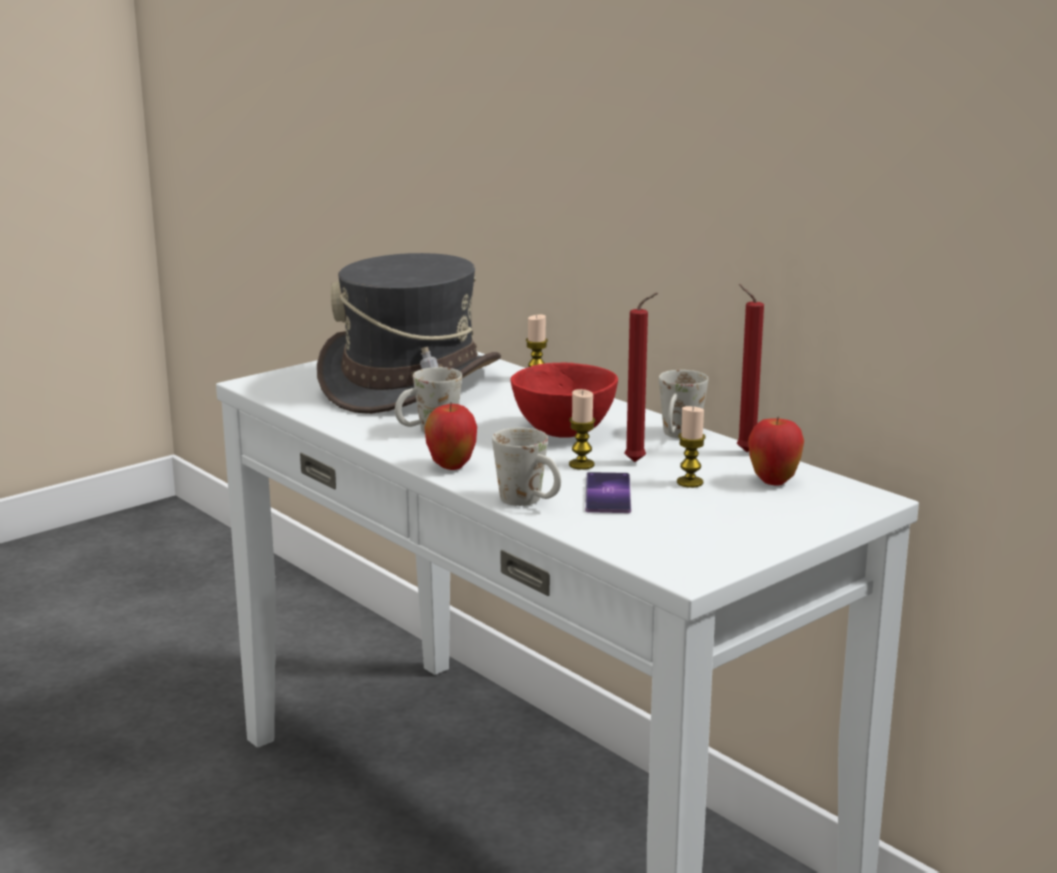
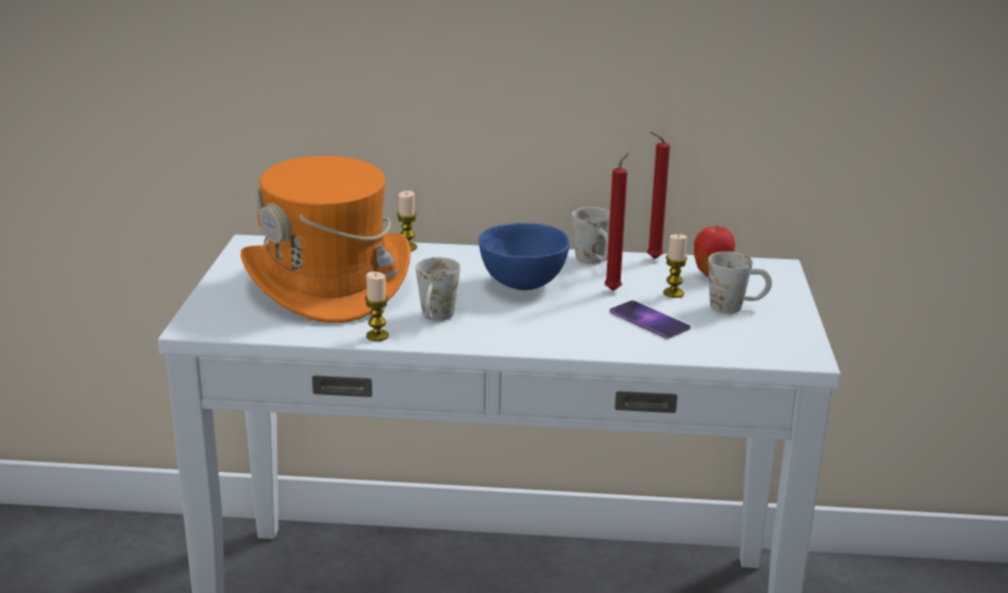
camera: 45 degrees left, 5 degrees up
(411, 384) = (328, 283): grey hat -> orange hat
(451, 467) = (515, 340): apple -> none
(530, 502) = (622, 345): white mug -> white mug (736, 307)
(562, 433) = (523, 285): red bowl -> blue bowl
(581, 465) = (588, 305): candle -> candle (377, 336)

